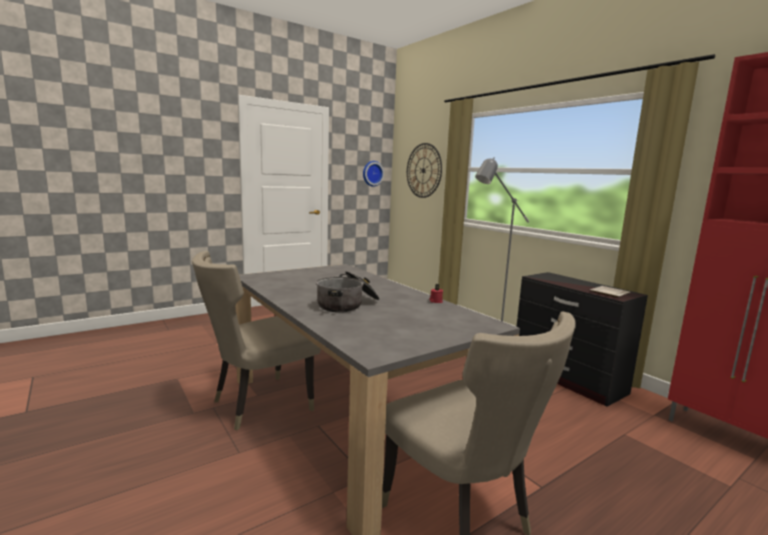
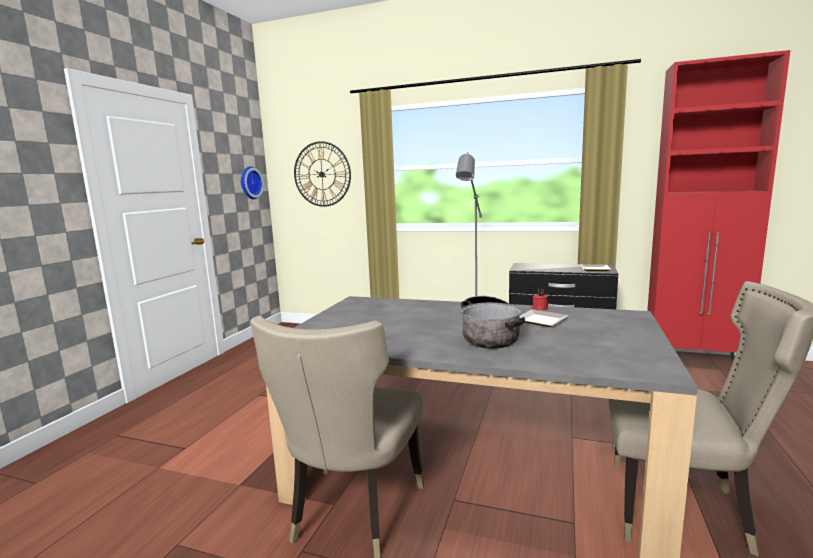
camera: 35 degrees left, 0 degrees up
(410, 308) = (543, 320): none -> plate

